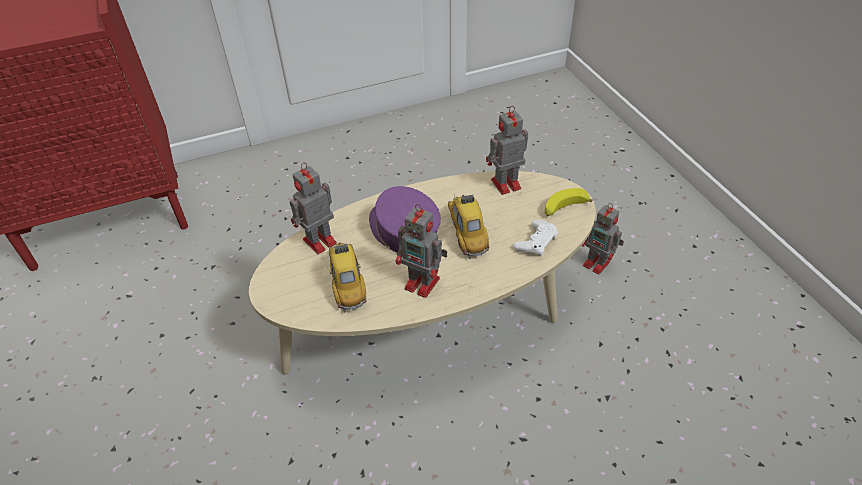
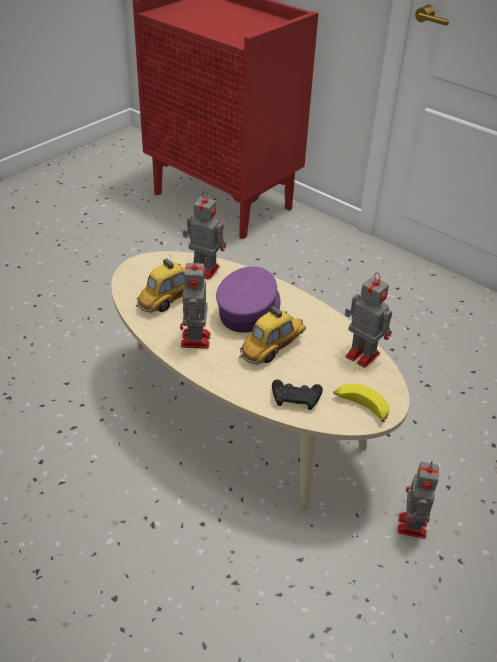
camera: 60 degrees right, 5 degrees down
(536, 242) = (295, 398): white game controller -> black game controller

